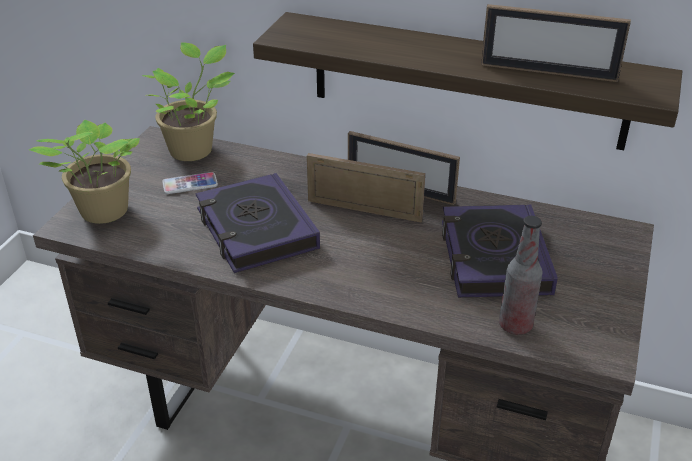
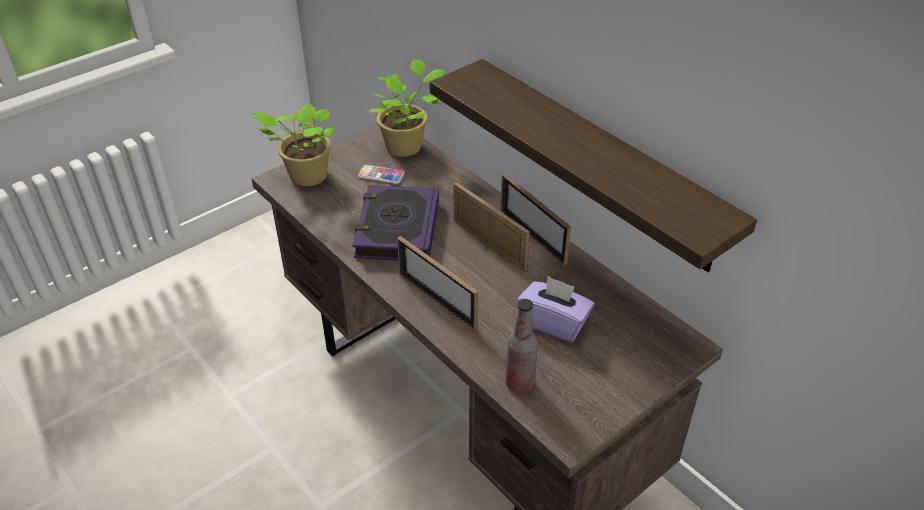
camera: 30 degrees right, 5 degrees up
(494, 258) = (554, 323): book -> purple tissue box
(548, 72) = (631, 182): picture frame -> picture frame (437, 301)

